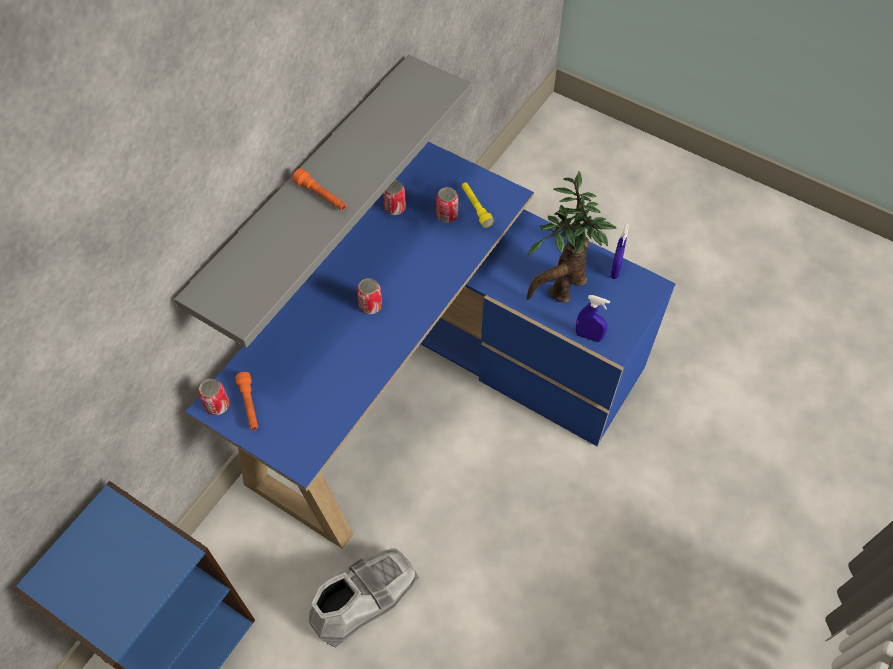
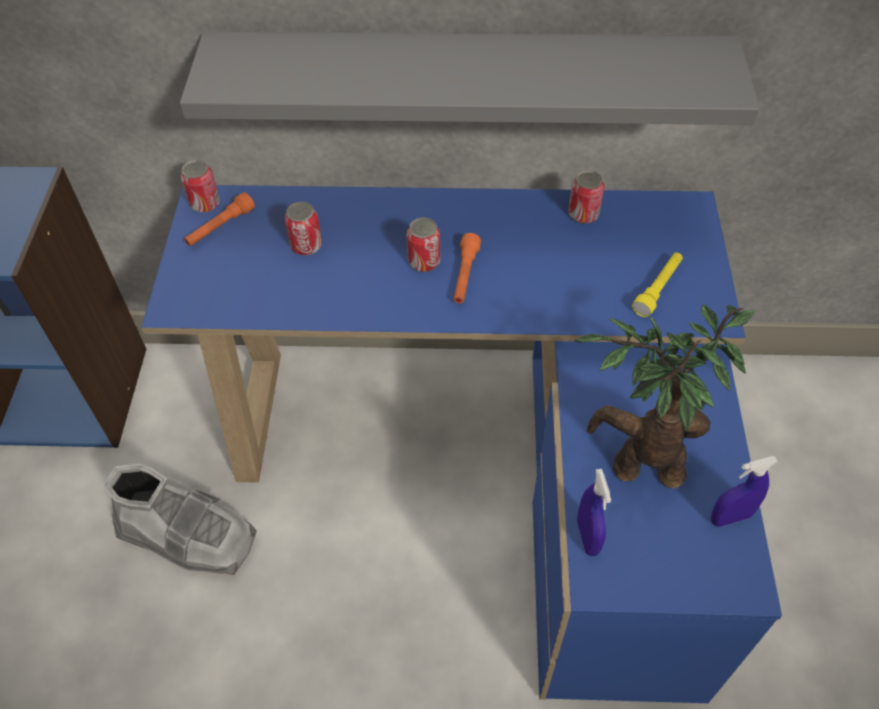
camera: 60 degrees right, 5 degrees down
(321, 196) = (436, 66): orange flashlight -> orange flashlight (465, 276)
(447, 215) = (618, 267): can -> can (306, 245)

